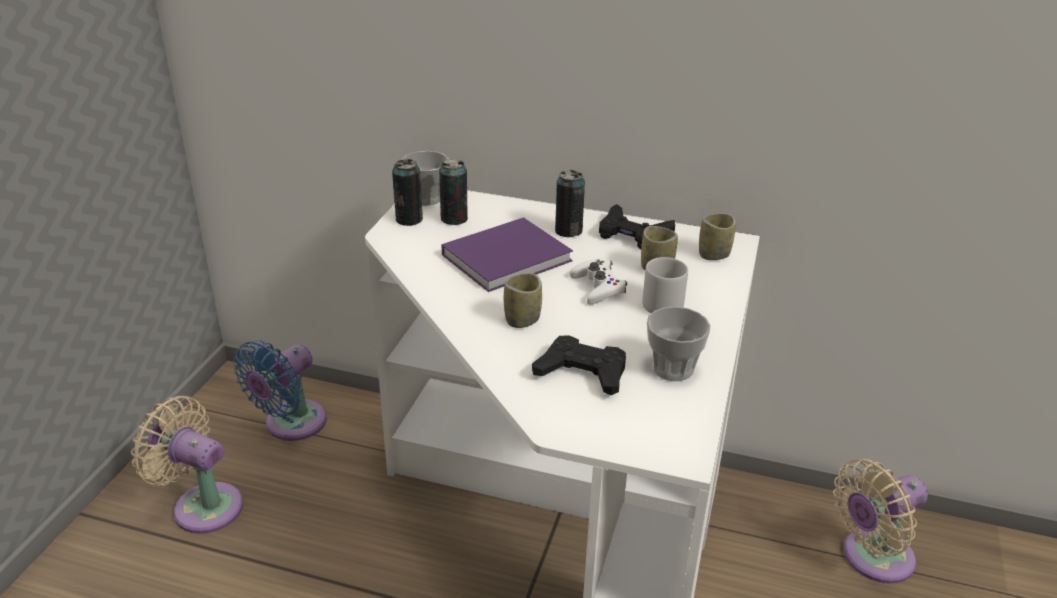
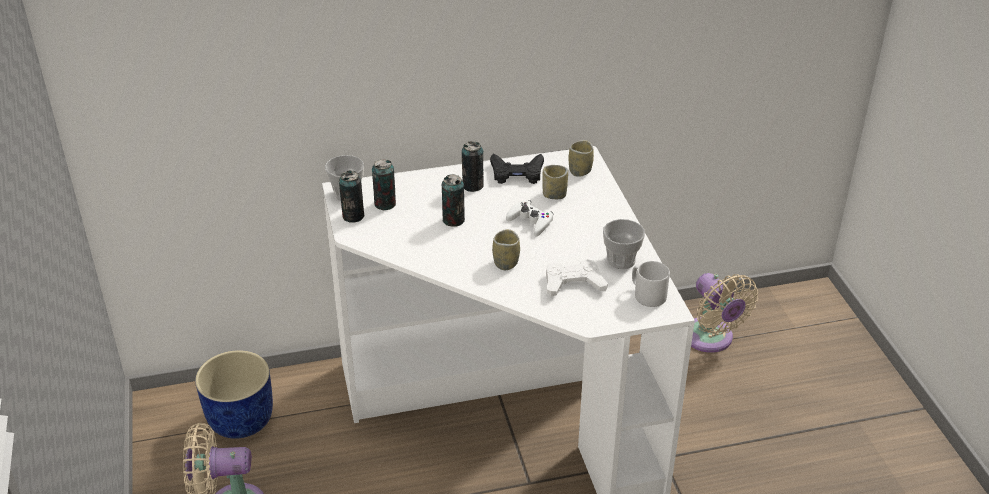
camera: 30 degrees left, 5 degrees up
(291, 425) = (242, 419): blue fan -> blue planter
(510, 257) = (453, 220): purple book -> can
(582, 372) = (573, 283): black game controller -> white game controller
(660, 302) = (577, 218): grey mug -> grey mug (647, 295)
(871, 558) = (711, 339): beige fan -> beige fan turned 60 degrees counterclockwise

